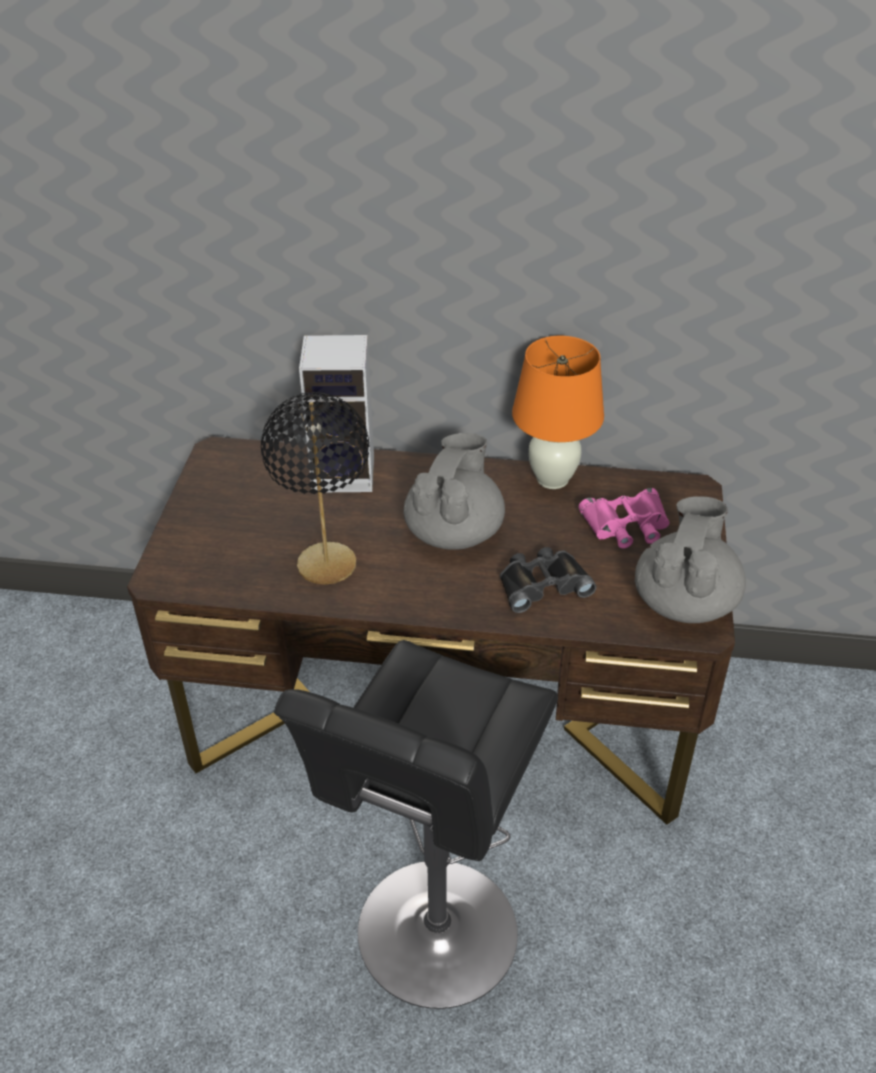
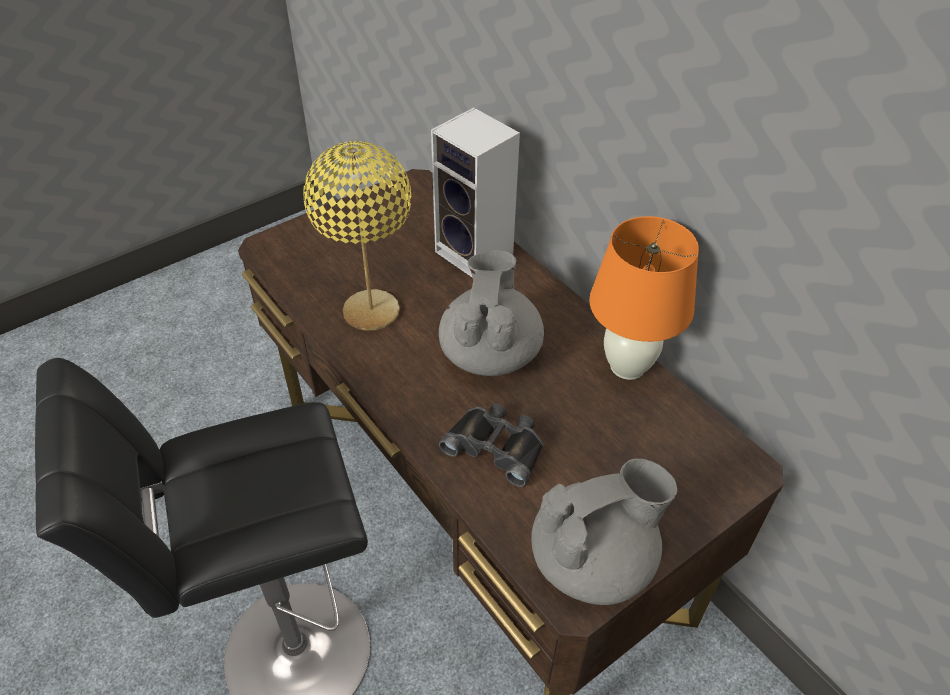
camera: 45 degrees right, 5 degrees up
(327, 564) = (372, 311): black table lamp -> yellow table lamp
(454, 532) = (490, 353): grey teapot -> grey teapot turned 60 degrees counterclockwise
(626, 525) = (636, 453): pink binoculars -> none

